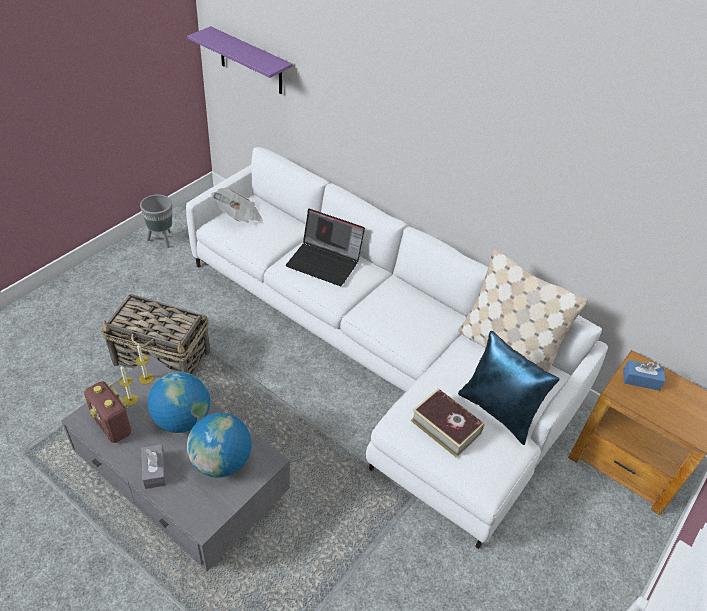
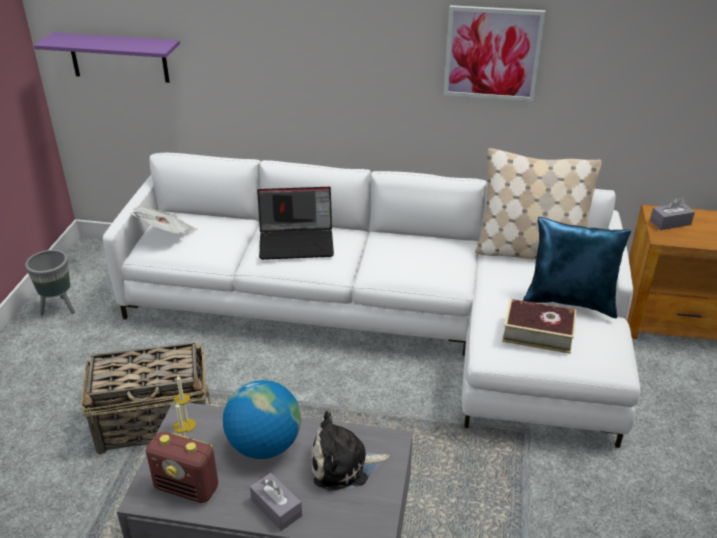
camera: 25 degrees left, 10 degrees down
(221, 462) = (344, 465): globe -> plush toy
(528, 165) = (492, 53): none -> picture
(641, 380) = (670, 223): blue tissue box -> grey tissue box

